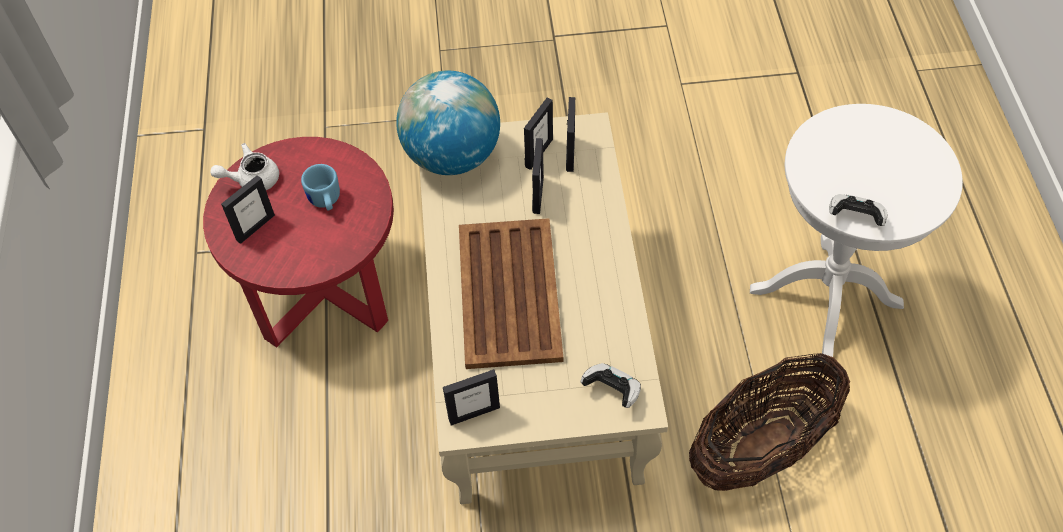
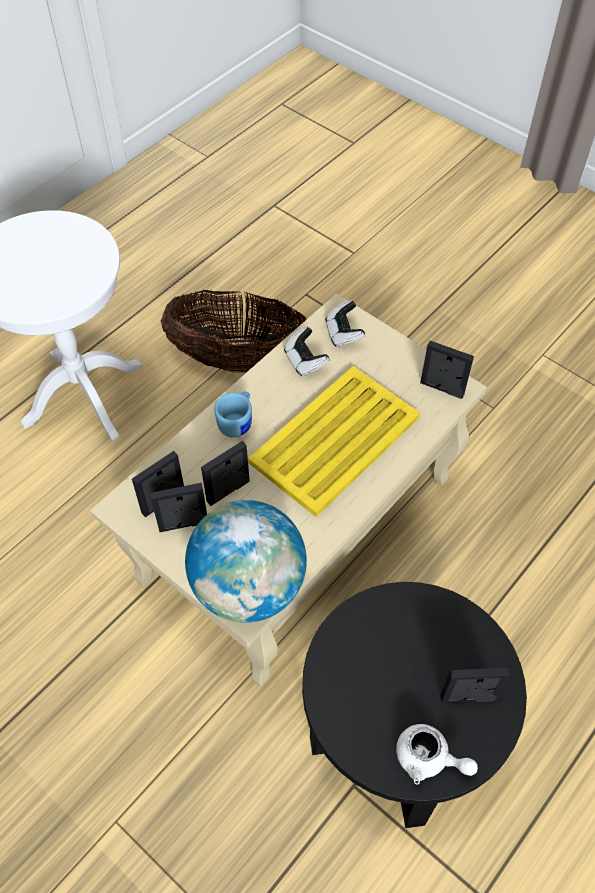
camera: 135 degrees left, 0 degrees up
(323, 288) = (397, 734): red side table -> black side table
(325, 201) = (384, 666): blue mug -> blue mug (238, 422)
(509, 291) = (333, 441): brown tray -> yellow tray
(854, 217) = (100, 249): game controller -> game controller (305, 360)

